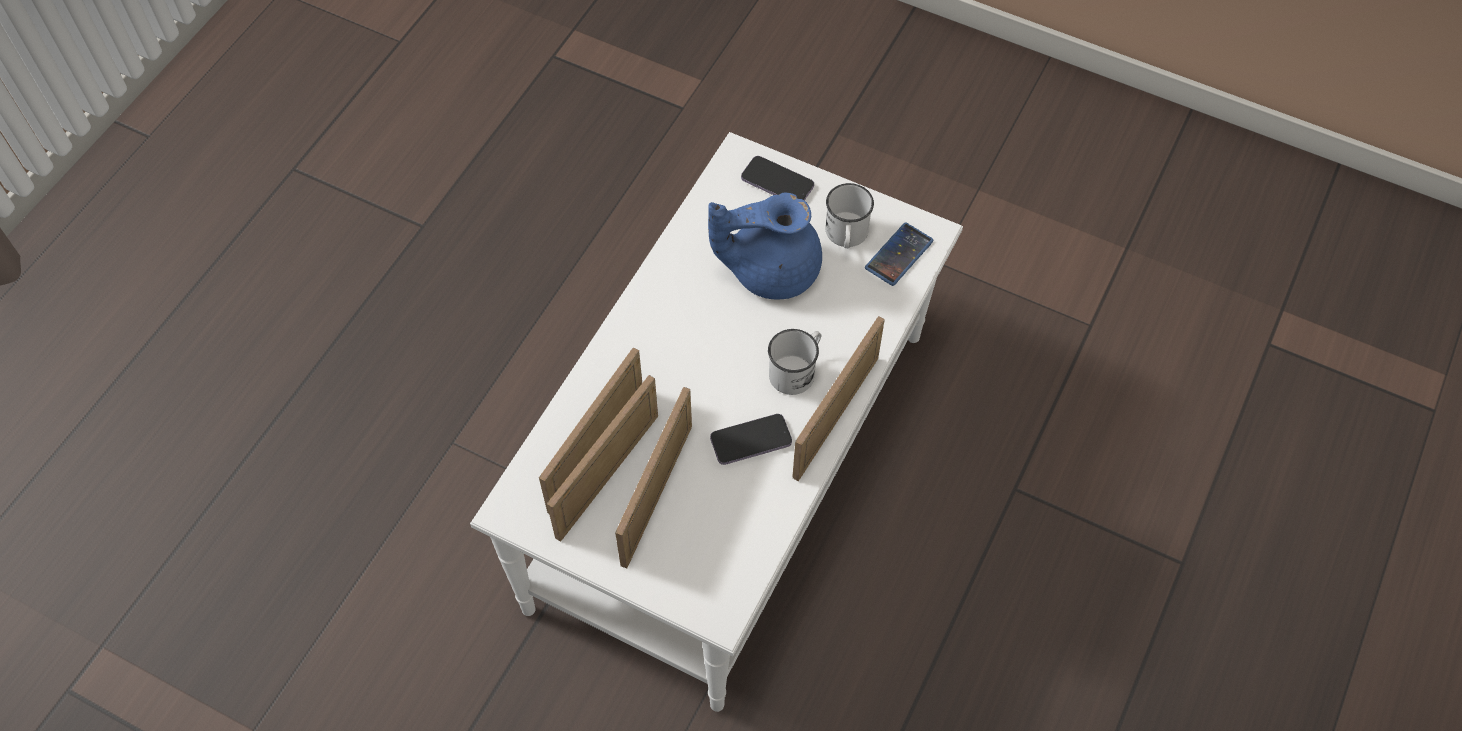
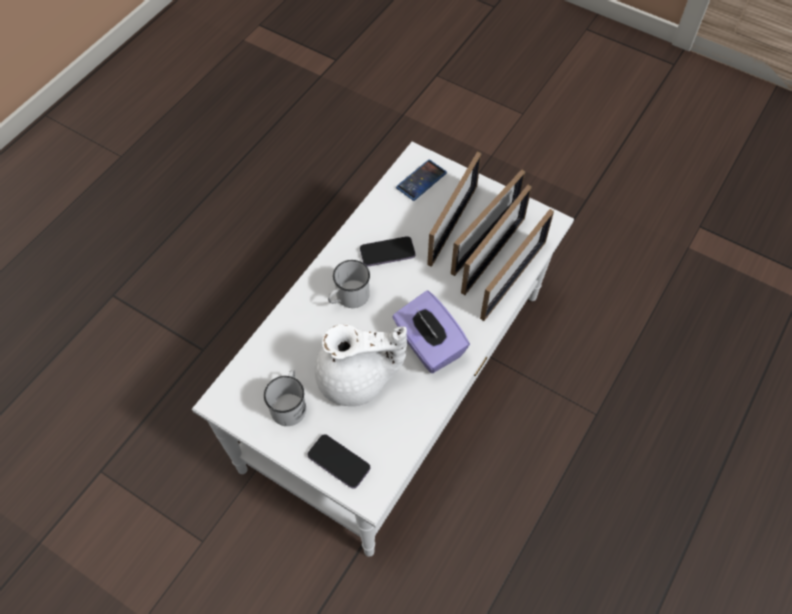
camera: 175 degrees left, 0 degrees up
(683, 316) = (428, 345): none -> purple tissue box
(770, 269) = (356, 379): blue teapot -> white teapot
(836, 417) = (326, 264): picture frame -> picture frame (513, 279)
(899, 255) = (251, 384): phone -> phone (421, 180)

